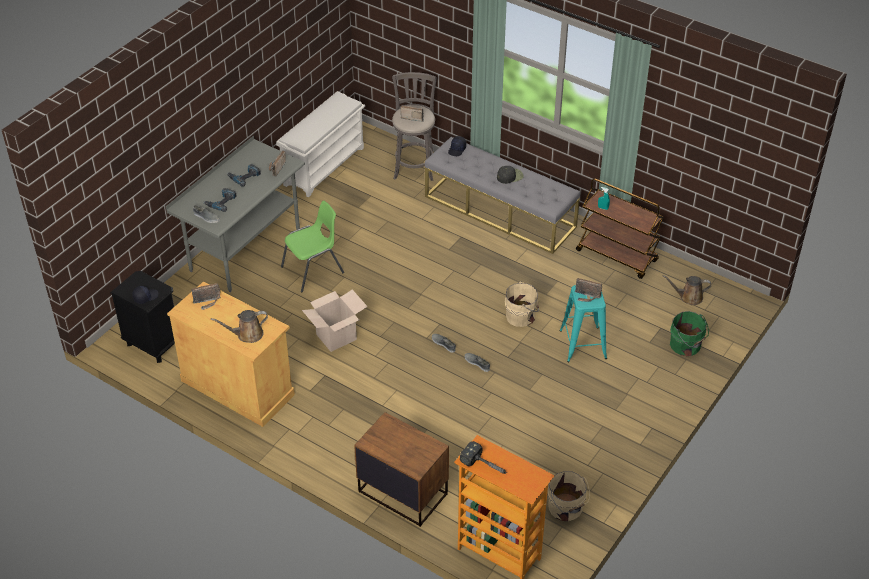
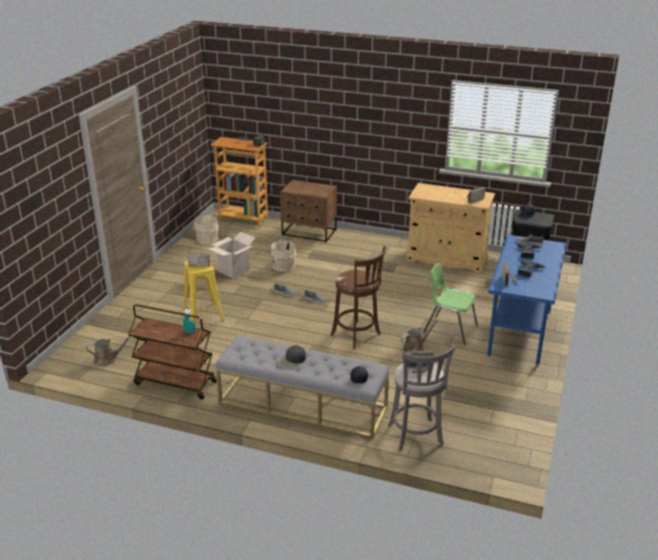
camera: 165 degrees right, 15 degrees down
(245, 250) = (520, 334): grey desk -> blue desk
(247, 334) = (432, 190): brown watering can -> brown watering can (415, 349)
(314, 270) = (449, 329): green chair -> green chair turned 75 degrees clockwise
(324, 166) = (514, 421): white shoe rack -> none
(336, 337) = (399, 292): cardboard box -> cardboard box (233, 270)
(416, 280) = (357, 335): none -> brown stool
(522, 316) = (257, 325): beige bucket -> beige bucket (282, 266)
(583, 344) = (203, 314): turquoise stool -> yellow stool
(686, 346) = (116, 326): green bucket -> none

